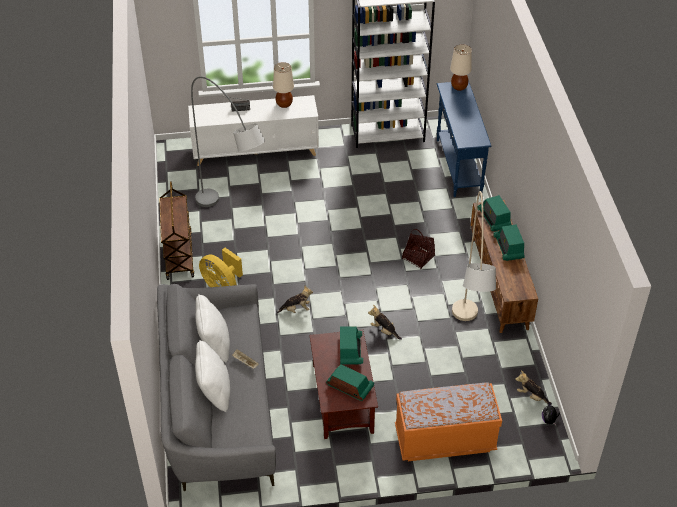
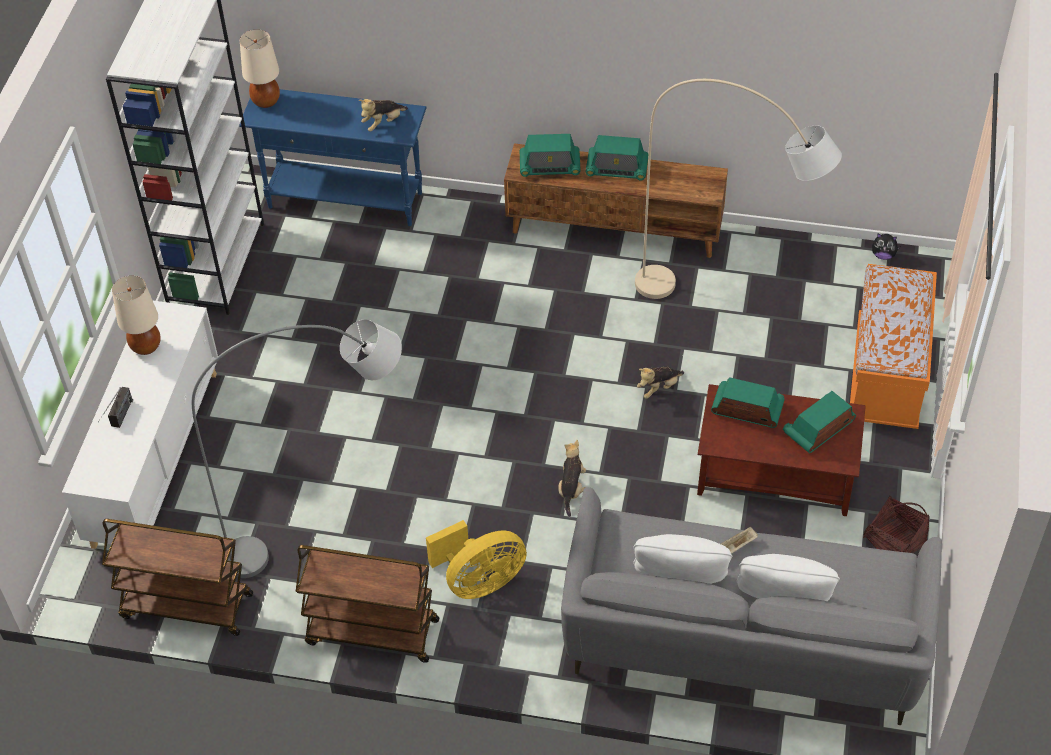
camera: 70 degrees left, 5 degrees up
(173, 187) = (185, 606): none -> brown cart
(418, 258) = (523, 306): basket -> basket (894, 542)
(531, 396) = (836, 260): plush toy -> plush toy (383, 123)

